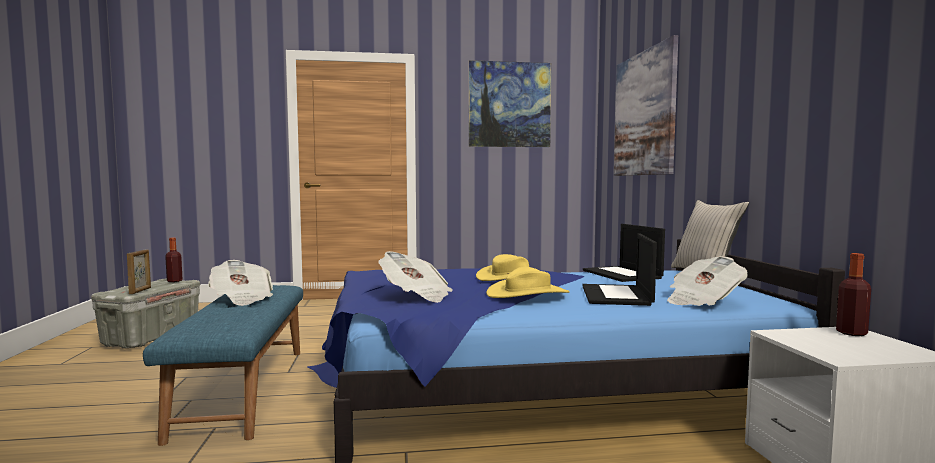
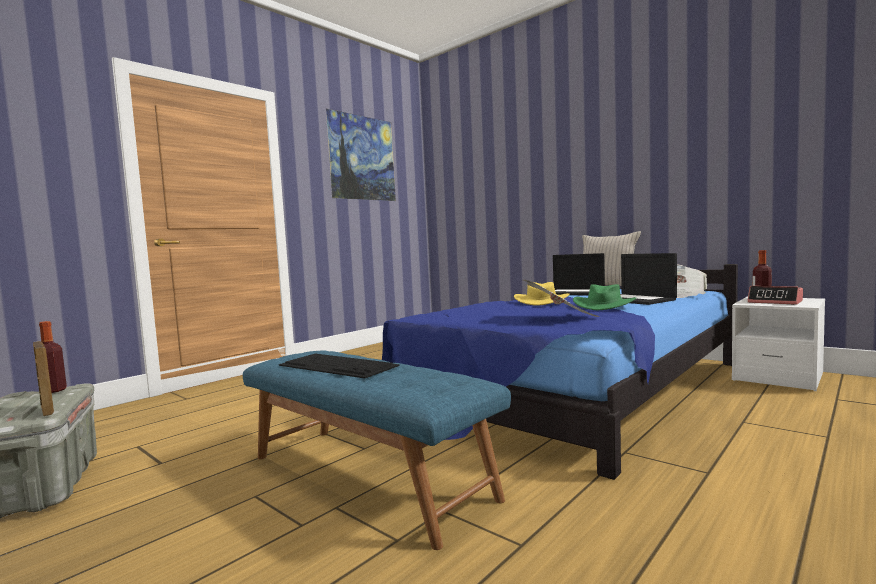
camera: 40 degrees left, 0 degrees up
(242, 299) = (339, 365): newspaper -> keyboard
(527, 293) = (603, 305): yellow hat -> green hat
(644, 114) = (500, 172): picture -> none
(829, 343) = (775, 302): none -> alarm clock

